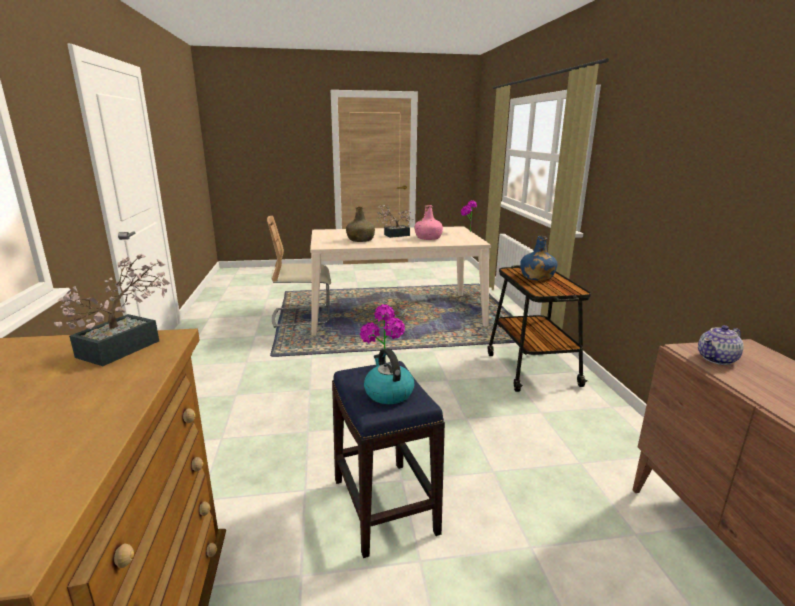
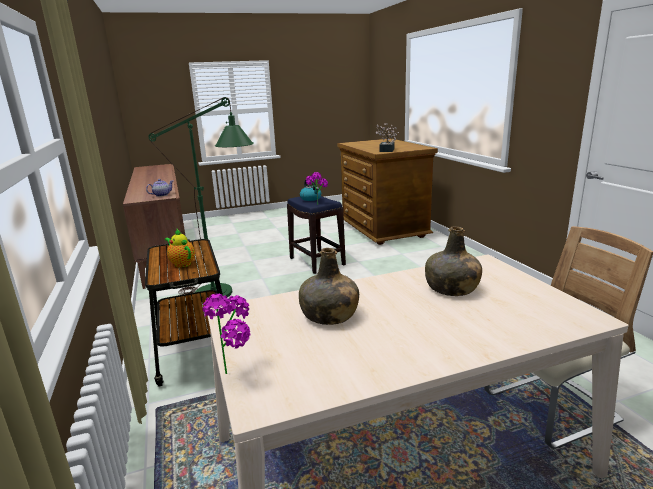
camera: 170 degrees right, 0 degrees up
(394, 235) = (408, 319): potted plant -> none
(428, 238) = (329, 315): pink bottle -> green bottle
(536, 277) = (181, 263): blue bottle -> teapot
(545, 441) = (223, 294): none -> green floor lamp

